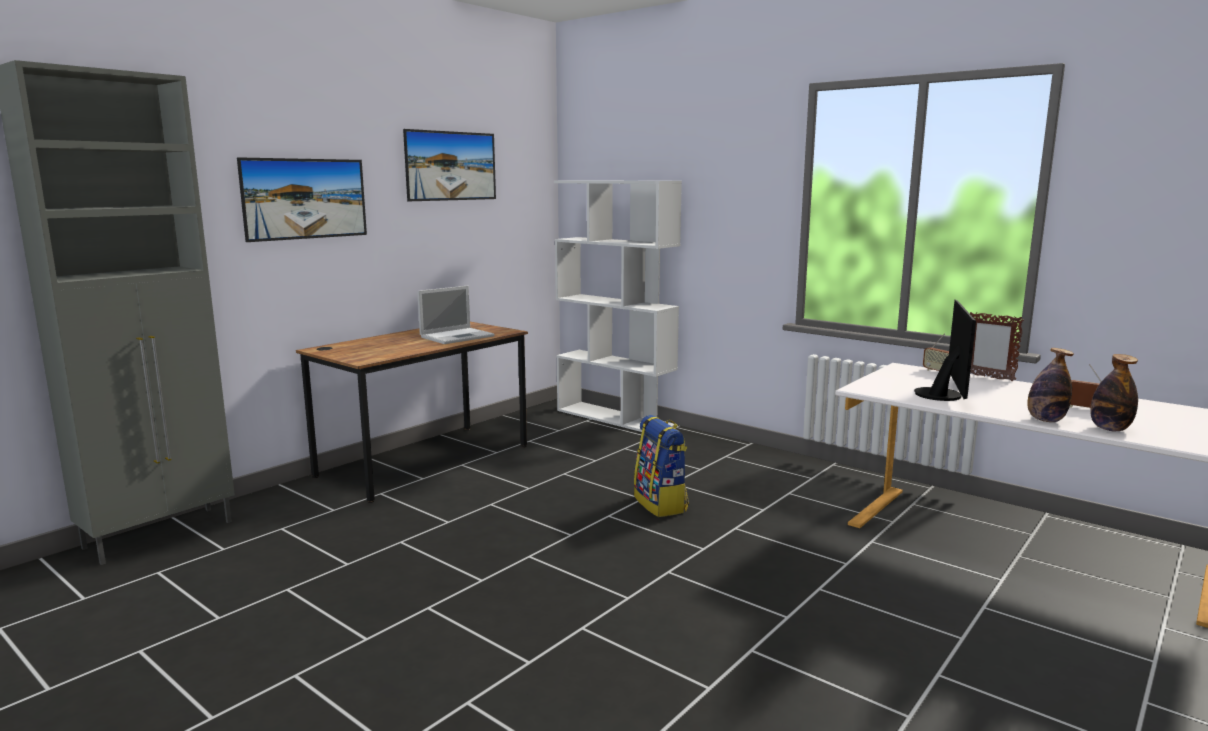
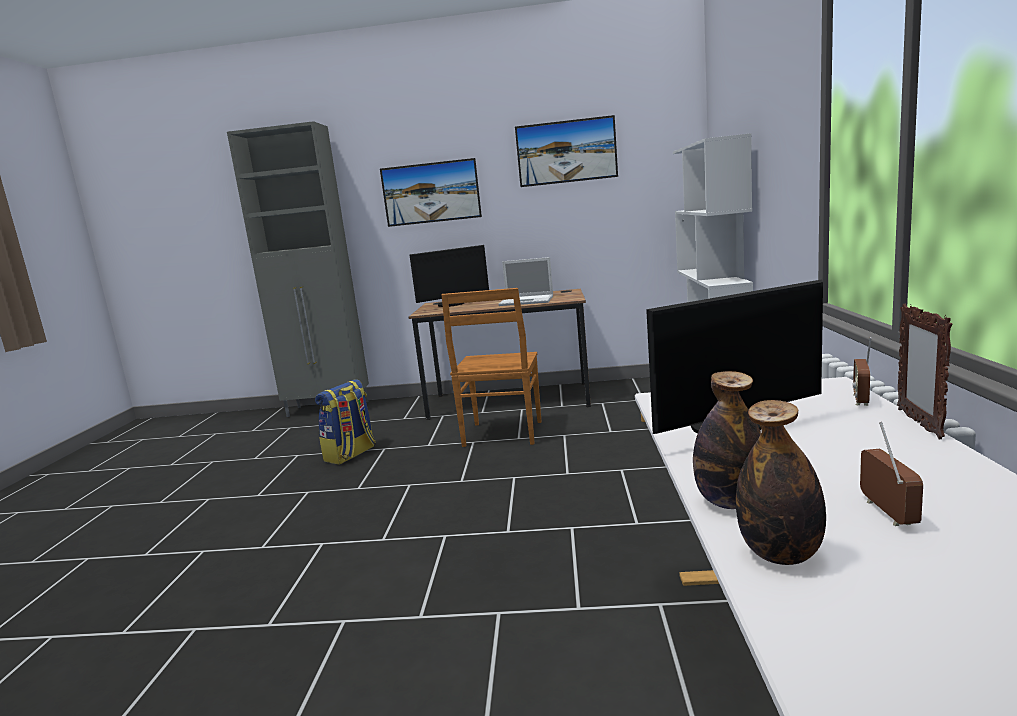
camera: 55 degrees right, 0 degrees up
(362, 348) = (452, 304): none -> monitor
(505, 490) = (502, 435): none -> brown chair
(661, 504) = (568, 483): backpack -> backpack (351, 454)

